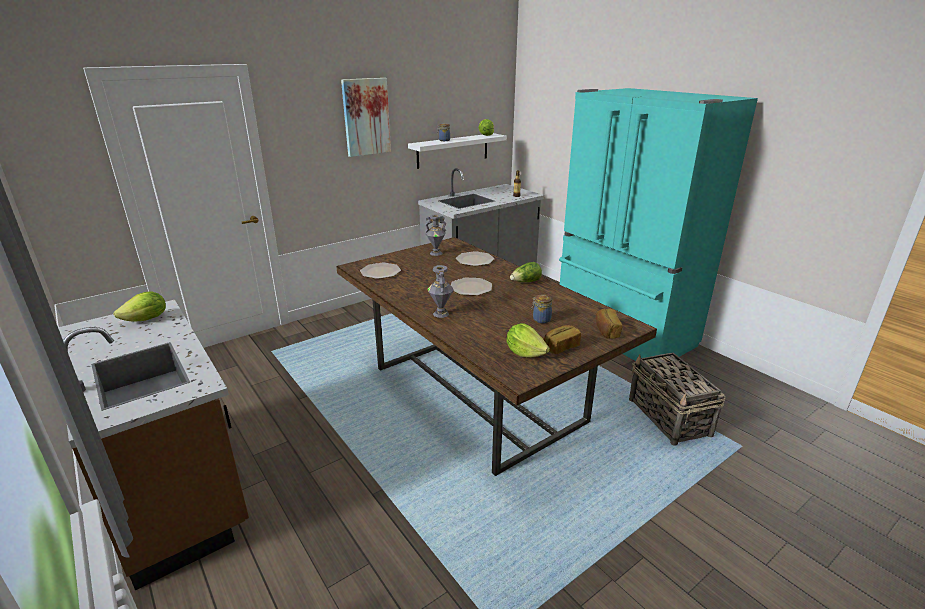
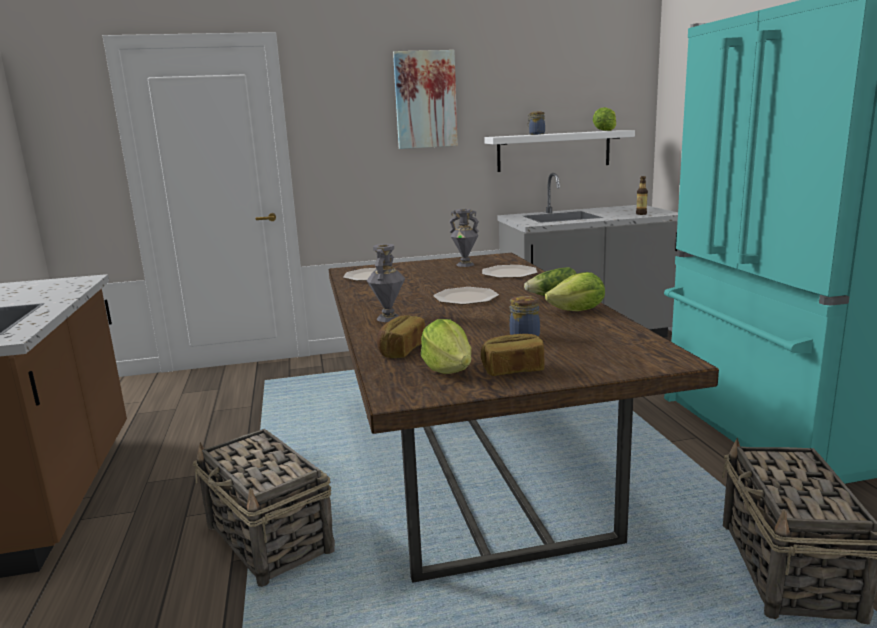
camera: 25 degrees right, 10 degrees down
(147, 319) = (57, 285): lettuce -> lettuce (578, 311)
(385, 473) = (269, 539): none -> basket
(606, 331) = (616, 361): bread -> bread (401, 350)

